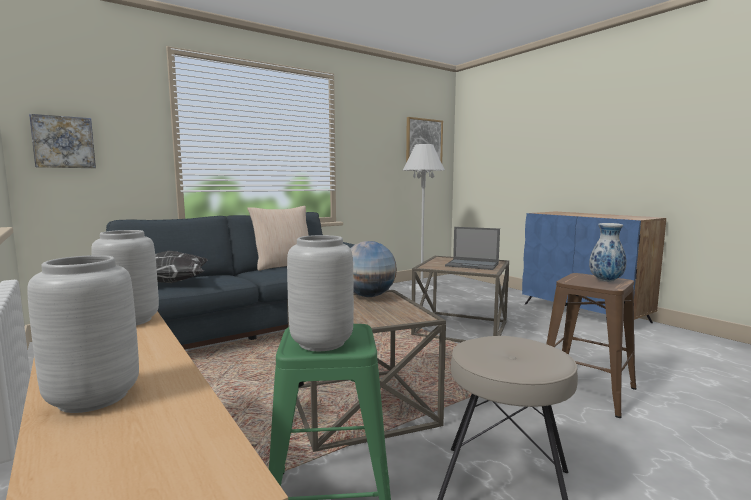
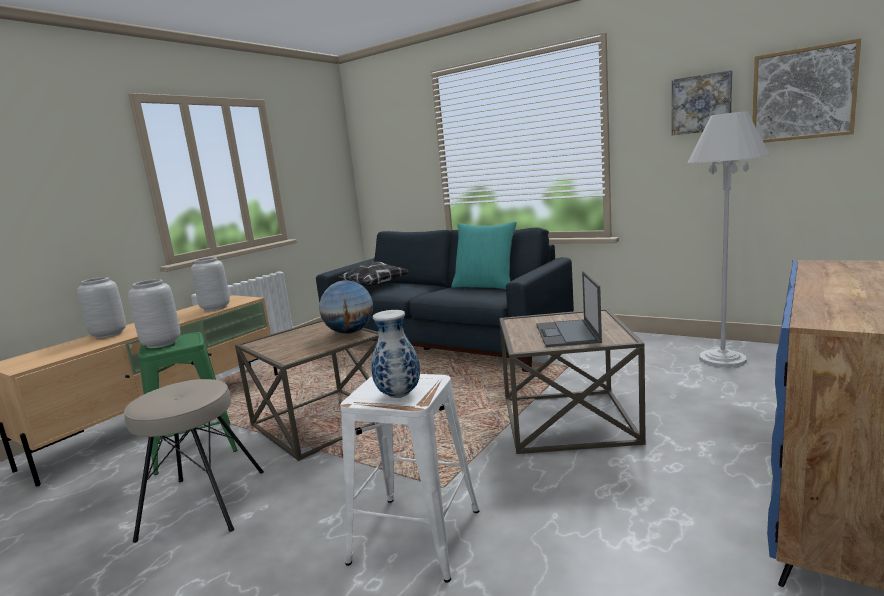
camera: 70 degrees right, 5 degrees up
(63, 142) = (378, 170): picture -> picture (701, 104)
(284, 265) = (485, 286): beige pillow -> turquoise pillow
(585, 390) = (416, 534): brown stool -> white stool

